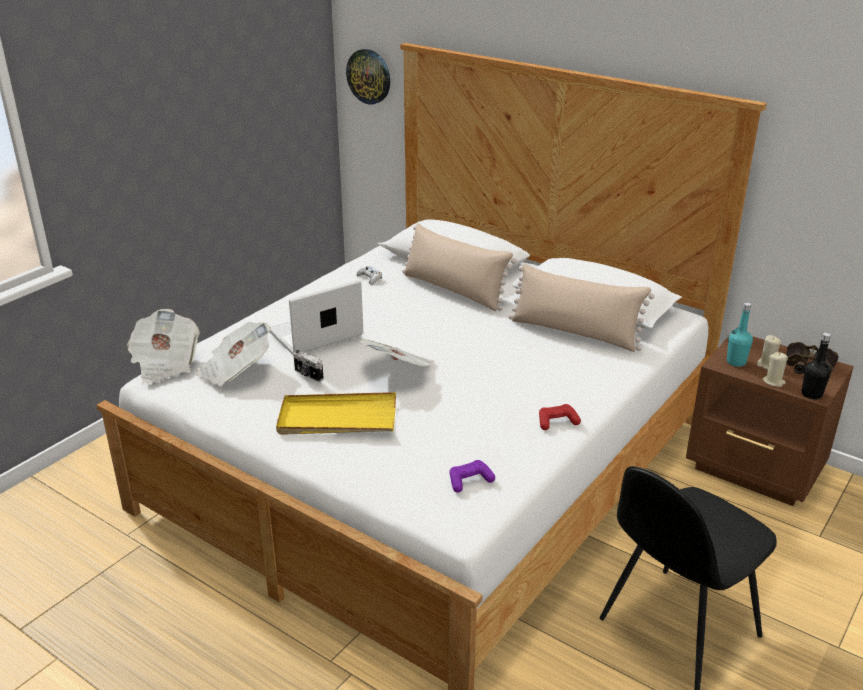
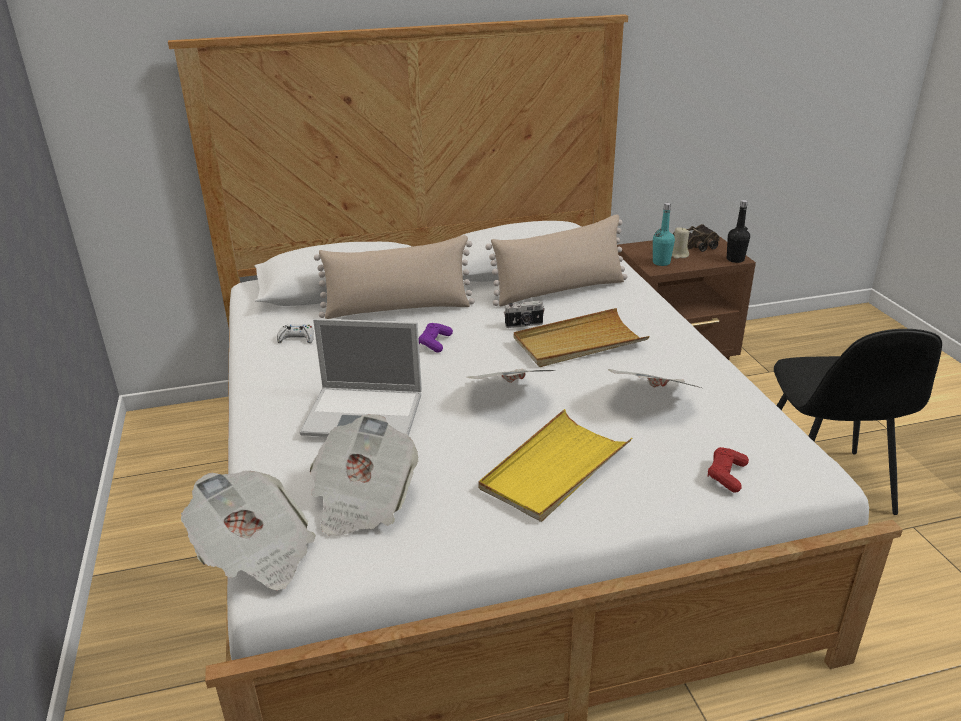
camera: 50 degrees left, 0 degrees up
(308, 375) = (447, 451): camera -> camera (524, 325)
(314, 334) = (366, 413): laptop -> laptop turned 90 degrees counterclockwise
(369, 76) = (107, 102): wall clock -> none
(468, 425) = (654, 399): none -> newspaper
(470, 481) = (750, 437): purple game controller -> purple game controller (435, 342)
(504, 368) = (578, 342): none -> beige tray
(557, 422) = (693, 357): red game controller -> red game controller (726, 475)
(773, 382) = (703, 263): beige candle -> none

